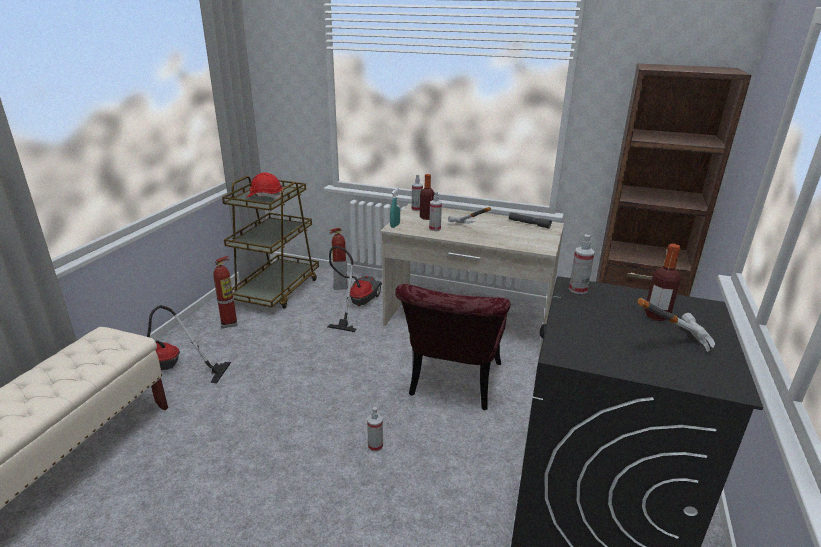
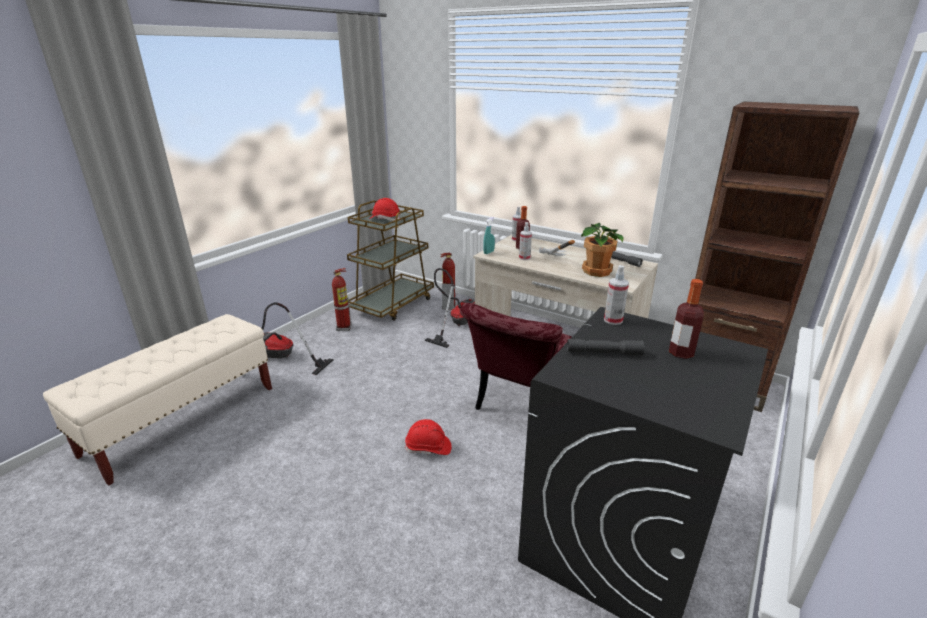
camera: 15 degrees right, 0 degrees up
(375, 446) = (428, 448): spray bottle -> red hard hat
(513, 237) = (598, 271): none -> potted plant
(589, 325) = (604, 353): none -> grey flashlight
(665, 340) = (675, 376): hammer -> none

